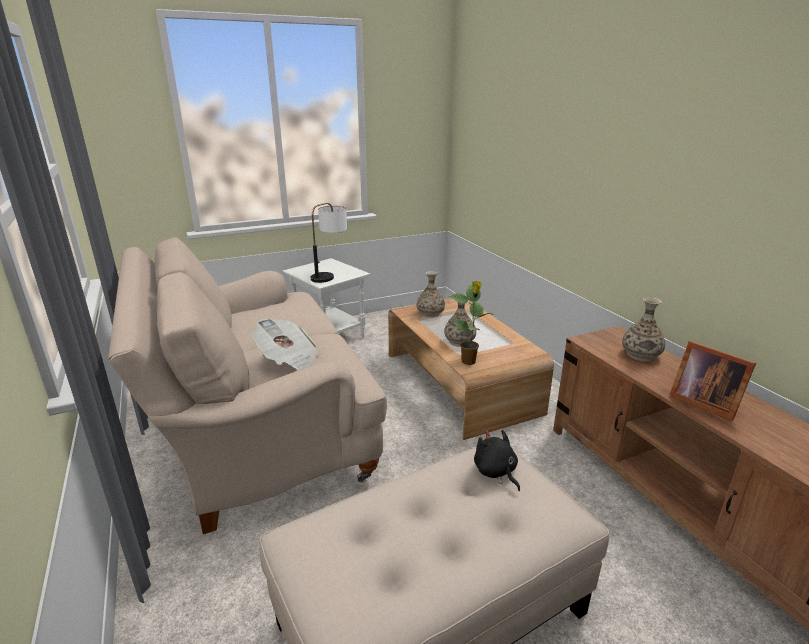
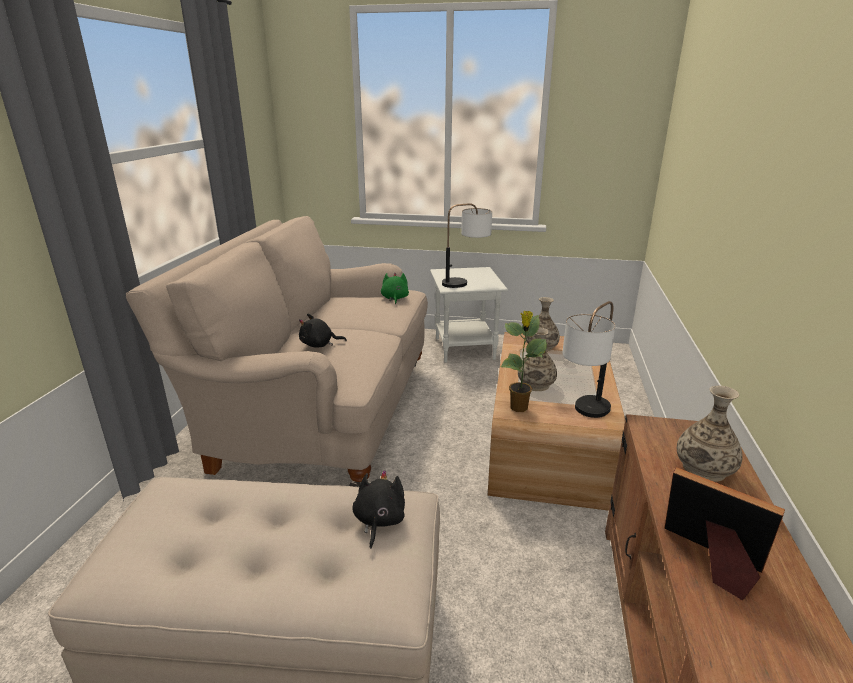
camera: 35 degrees right, 0 degrees up
(288, 359) = (319, 345): newspaper -> black plush toy
(294, 302) = (394, 298): none -> green plush toy
(512, 352) = (583, 415): none -> table lamp
(702, 401) = (710, 561): picture frame -> picture frame turned 135 degrees clockwise

